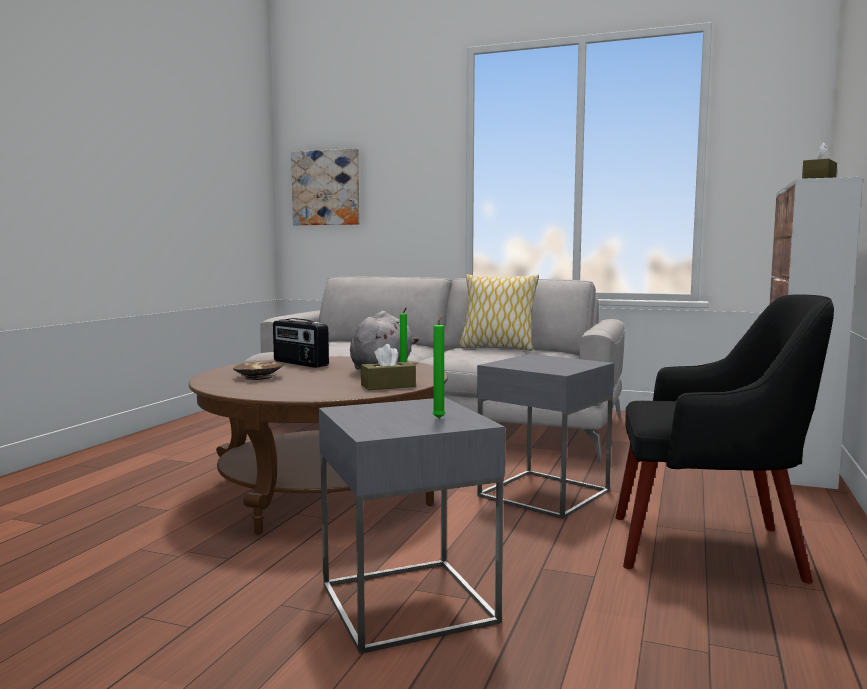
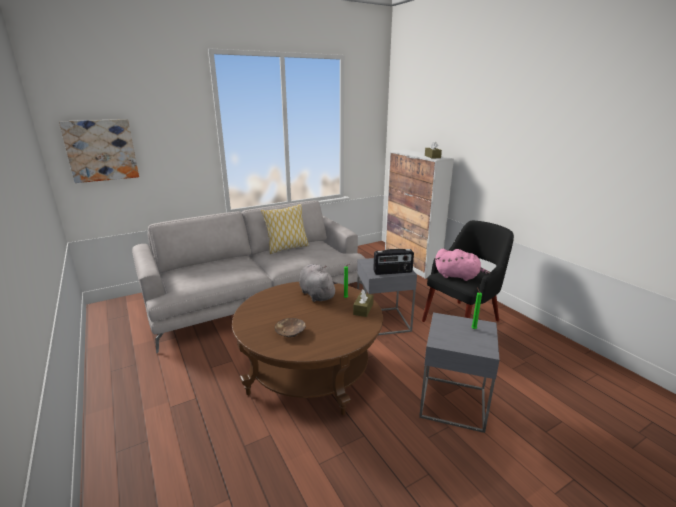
camera: 50 degrees left, 15 degrees up
(300, 363) = (266, 308): radio -> radio (393, 272)
(673, 407) = (458, 276): none -> pink plush toy

